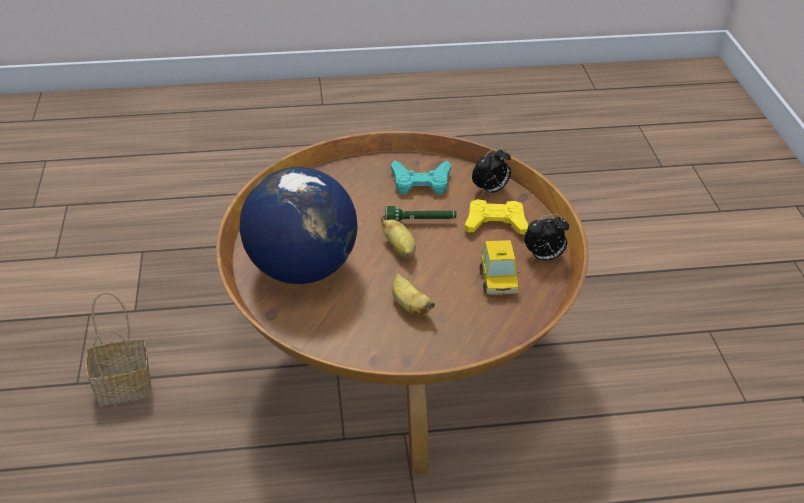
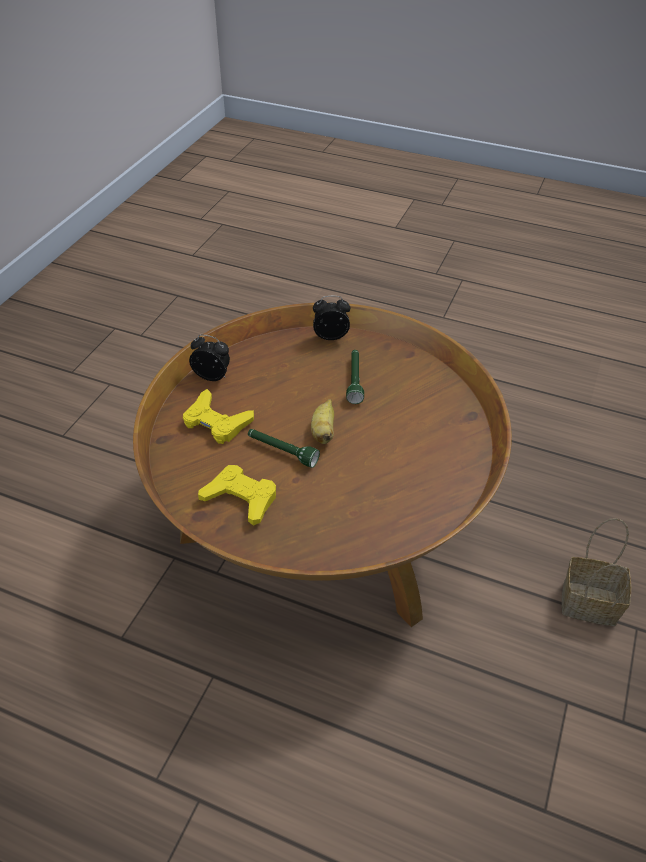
camera: 150 degrees left, 5 degrees up
(301, 269) = (425, 446): globe -> none
(409, 306) = (354, 380): banana -> green flashlight
(421, 182) = (241, 498): turquoise game controller -> yellow game controller
(490, 190) = (183, 459): alarm clock -> alarm clock (331, 336)
(498, 281) = (268, 373): toy car -> none

